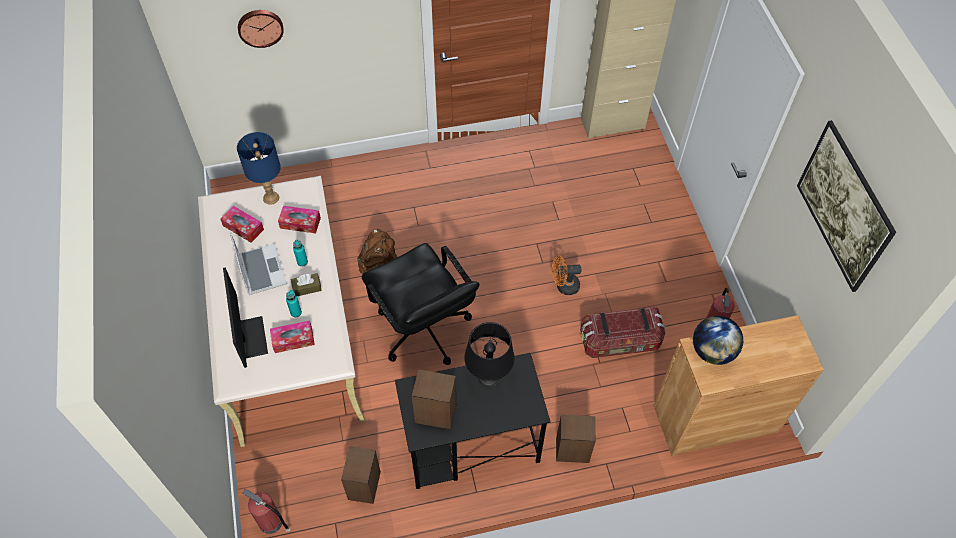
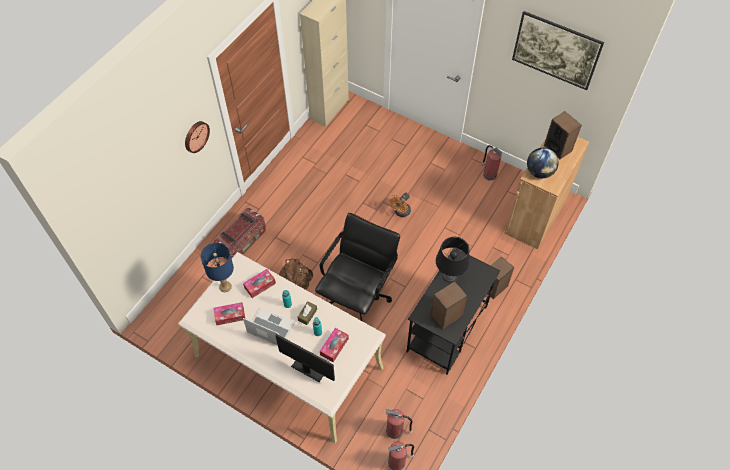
camera: 45 degrees left, 0 degrees up
(260, 27) = (139, 184): wall clock -> wall clock (195, 136)
(304, 491) = (395, 430): none -> fire extinguisher
(364, 485) = (421, 397): speaker -> speaker (557, 148)
(423, 330) = (357, 295): black office chair -> black office chair turned 75 degrees counterclockwise
(620, 341) = (457, 216): storage box -> storage box (242, 242)

